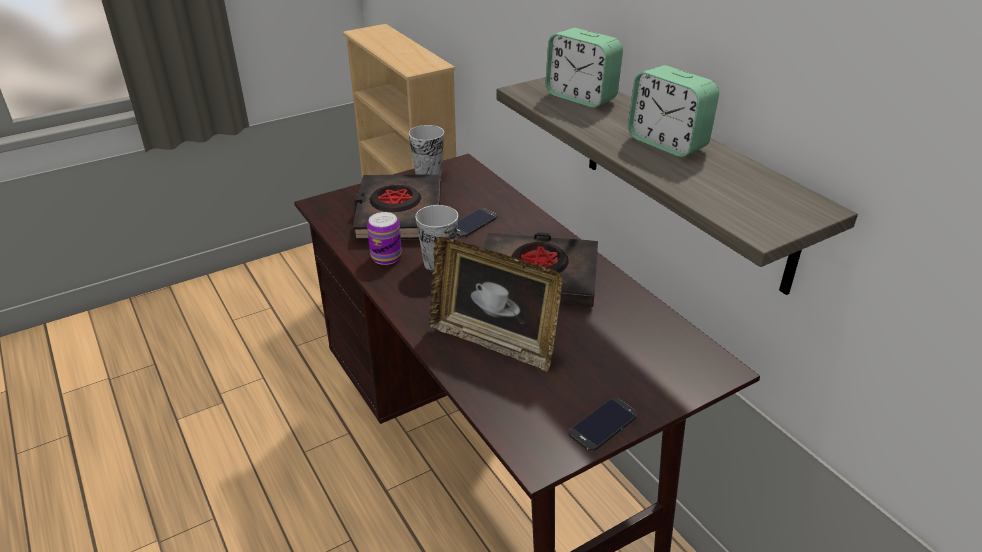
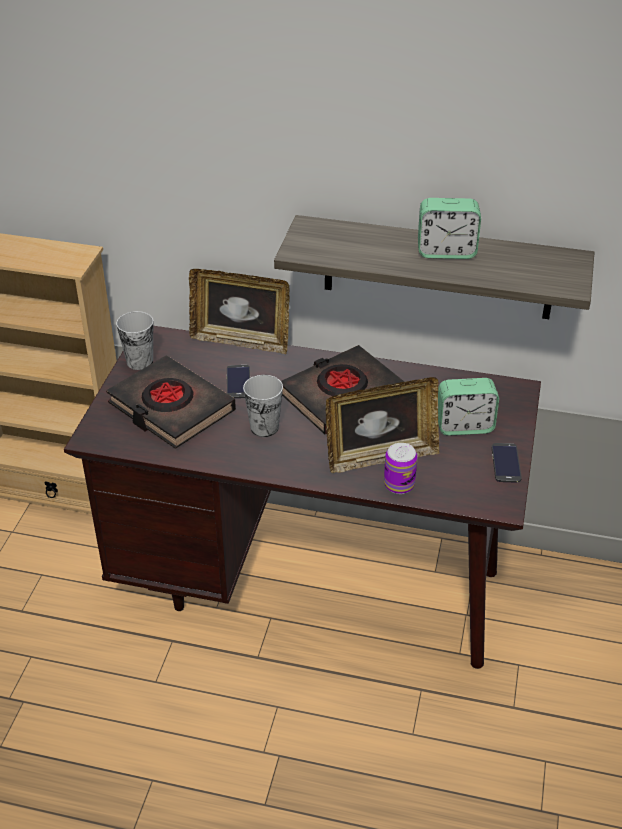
camera: 45 degrees left, 5 degrees up
(386, 257) = (219, 446): can -> can (399, 484)
(521, 197) = (241, 340): none -> picture frame
(581, 97) = (341, 239): alarm clock -> alarm clock (464, 426)

